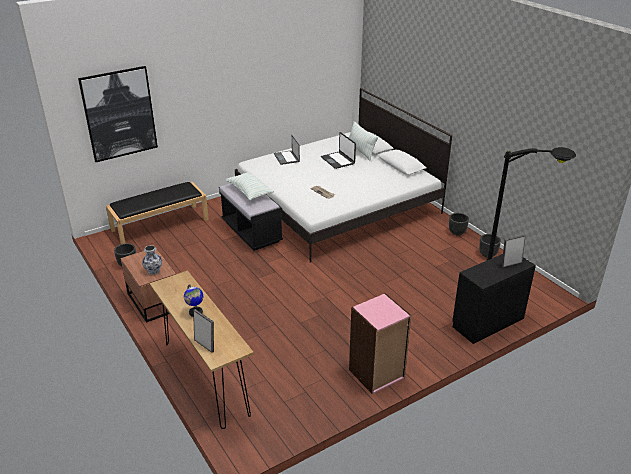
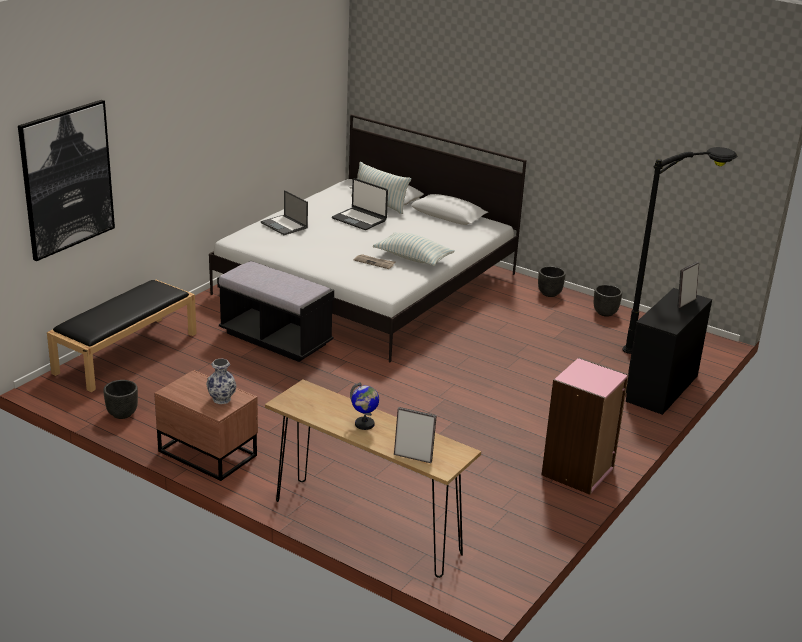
camera: 25 degrees left, 5 degrees down
(249, 192) = (272, 276): pillow -> pillow (413, 258)

